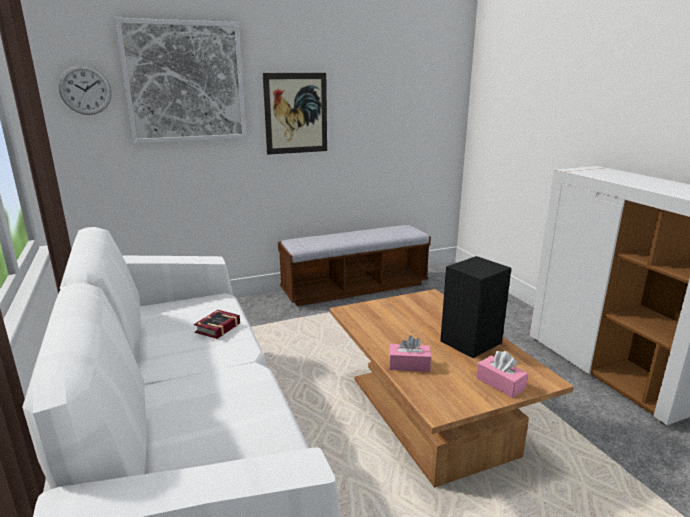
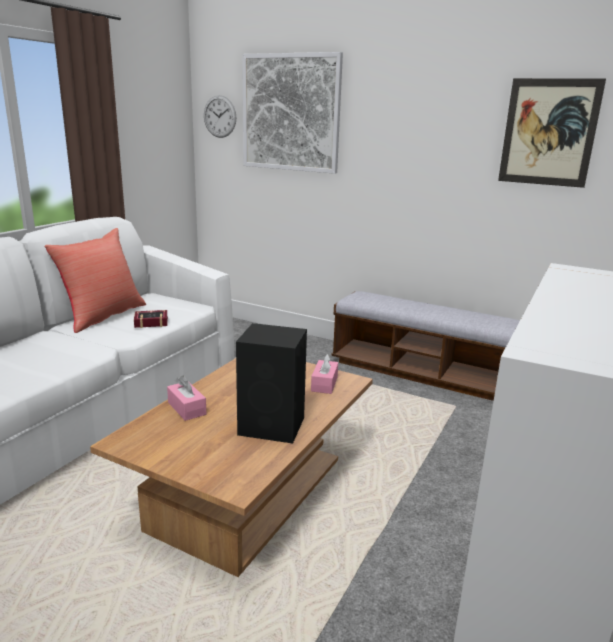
camera: 50 degrees right, 0 degrees up
(149, 347) = (103, 316): none -> red pillow
(296, 113) = (392, 153): picture -> picture (548, 132)
(500, 383) = (200, 461): pink tissue box -> pink tissue box (324, 384)

